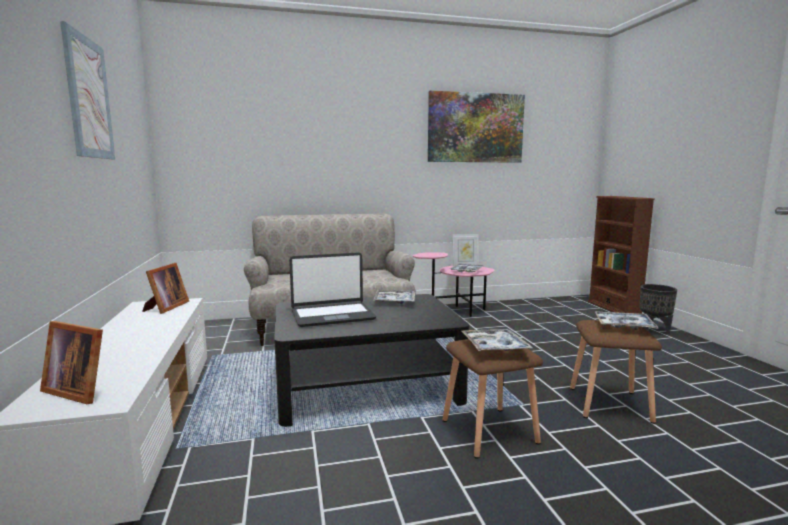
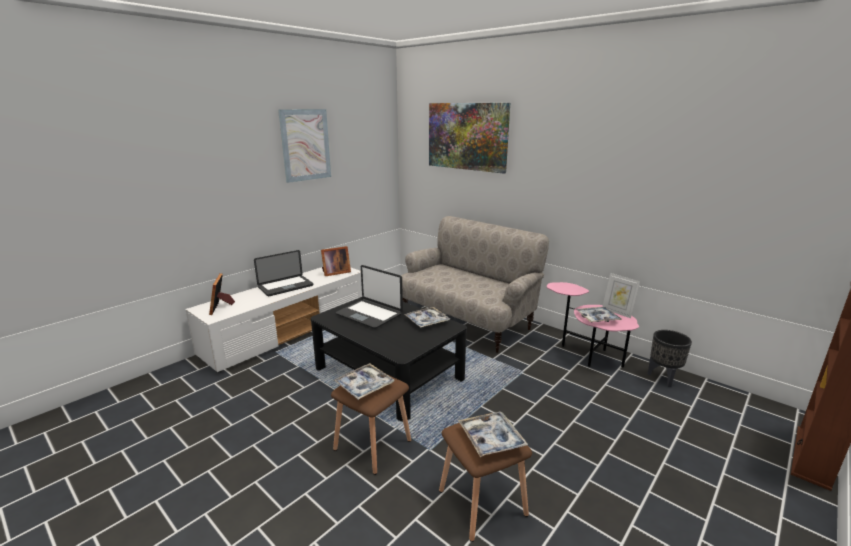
camera: 55 degrees right, 10 degrees up
(130, 337) = (286, 286): none -> laptop
(475, 128) = (667, 152): picture -> picture (467, 136)
(654, 330) = (777, 511): black planter -> black planter (663, 378)

